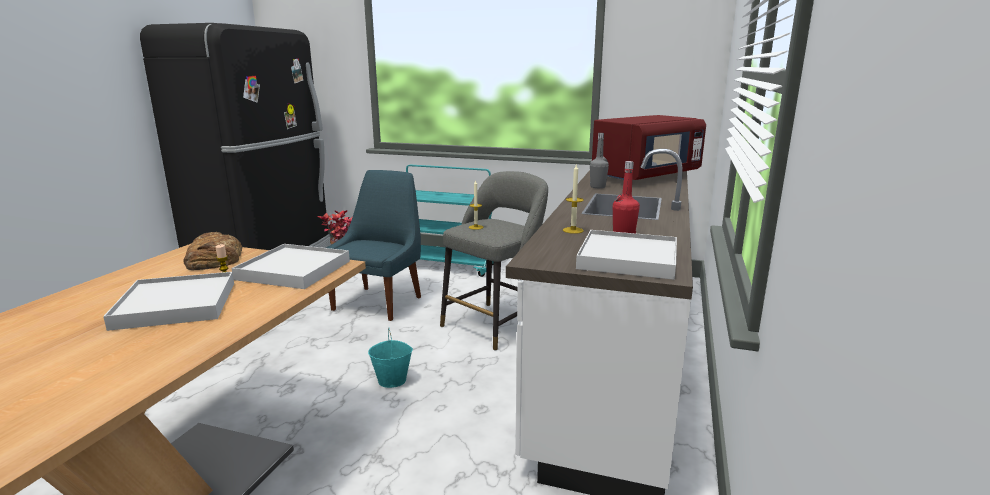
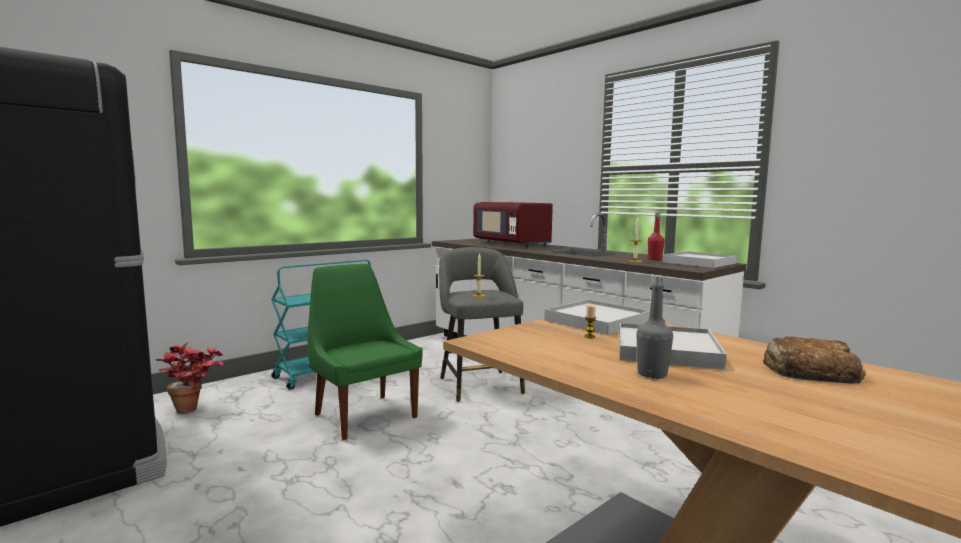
camera: 60 degrees left, 10 degrees down
(213, 259) = (530, 337): bread -> bread (808, 371)
(379, 302) = (363, 415): blue chair -> green chair
(392, 380) = (535, 437): turquoise bucket -> none
(597, 187) = (527, 249): grey bottle -> grey bottle (652, 374)
(645, 176) = (512, 244): red microwave -> red microwave turned 150 degrees clockwise

